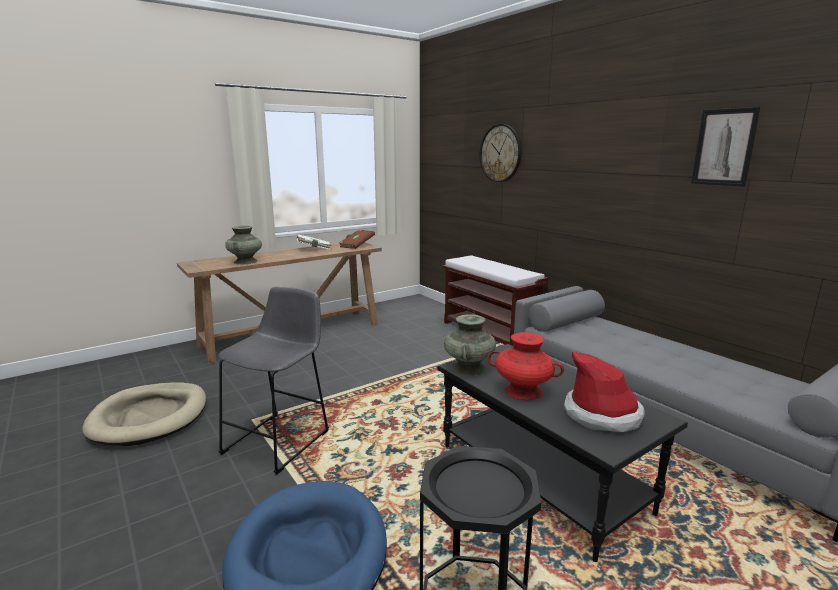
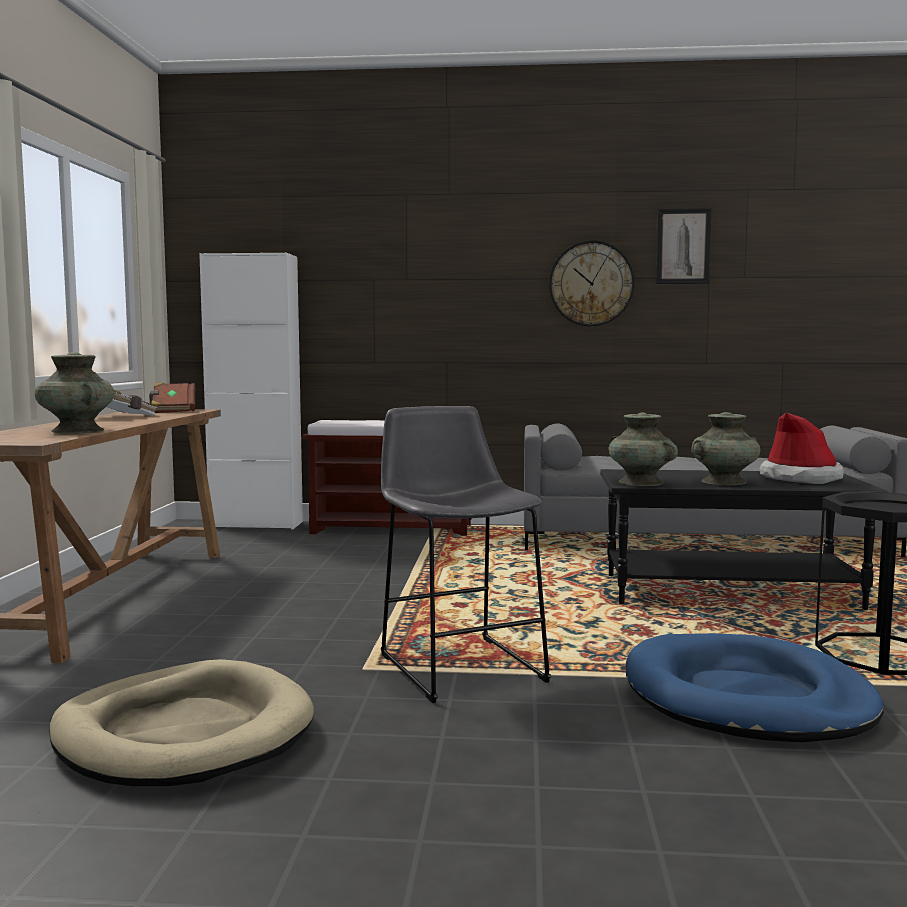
camera: 50 degrees left, 10 degrees down
(439, 308) = (256, 524): none -> white cabinet
(500, 153) = (368, 258): wall clock -> wall clock (591, 283)
(522, 391) = (723, 482): red vase -> turquoise vase

